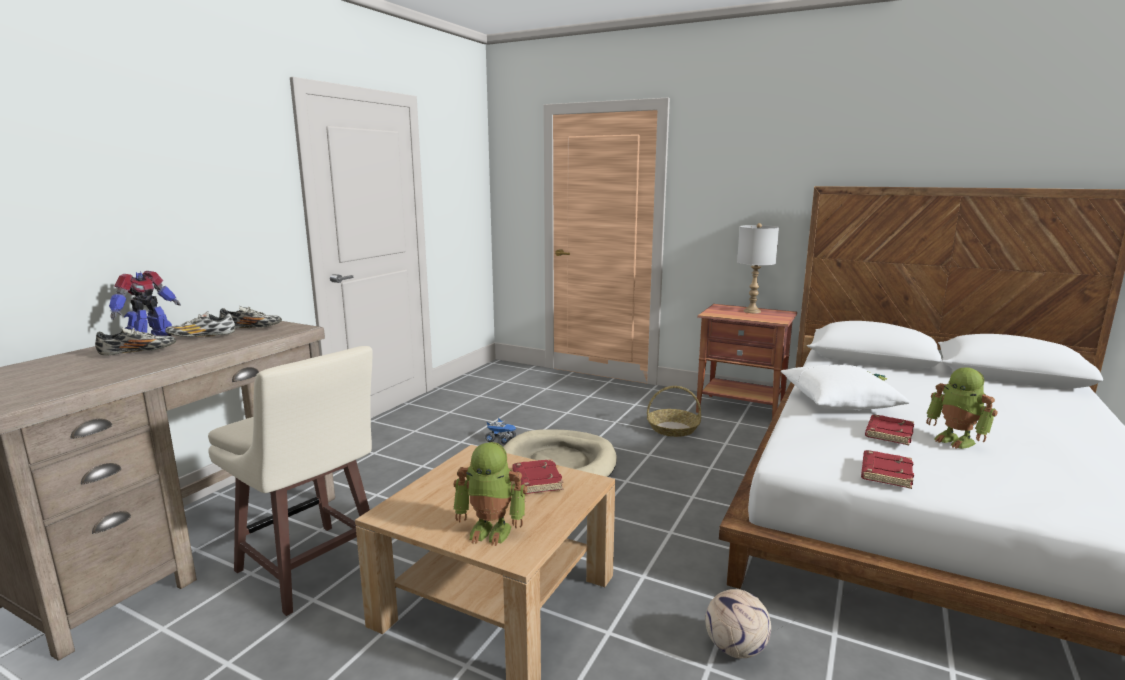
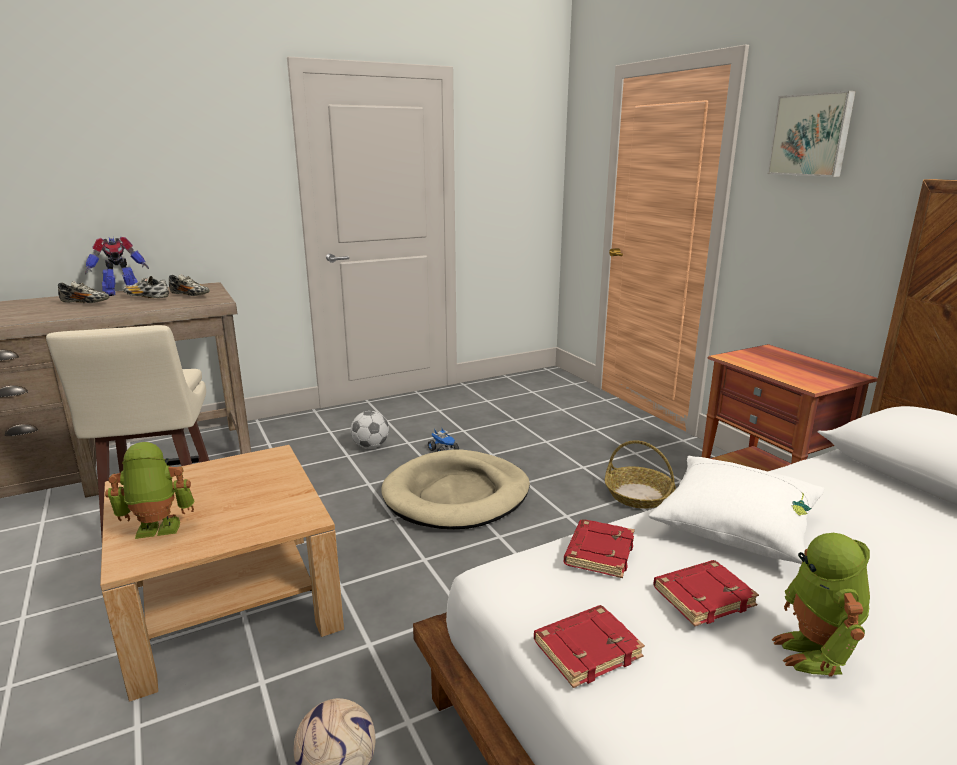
camera: 35 degrees right, 5 degrees up
(432, 453) = (371, 446): none -> football
(491, 530) = (157, 530): toy robot -> toy robot turned 120 degrees clockwise
(536, 481) = (269, 498): red book -> red book (598, 552)
(728, 160) = (811, 135): none -> picture
(752, 311) = (800, 364): grey table lamp -> none

